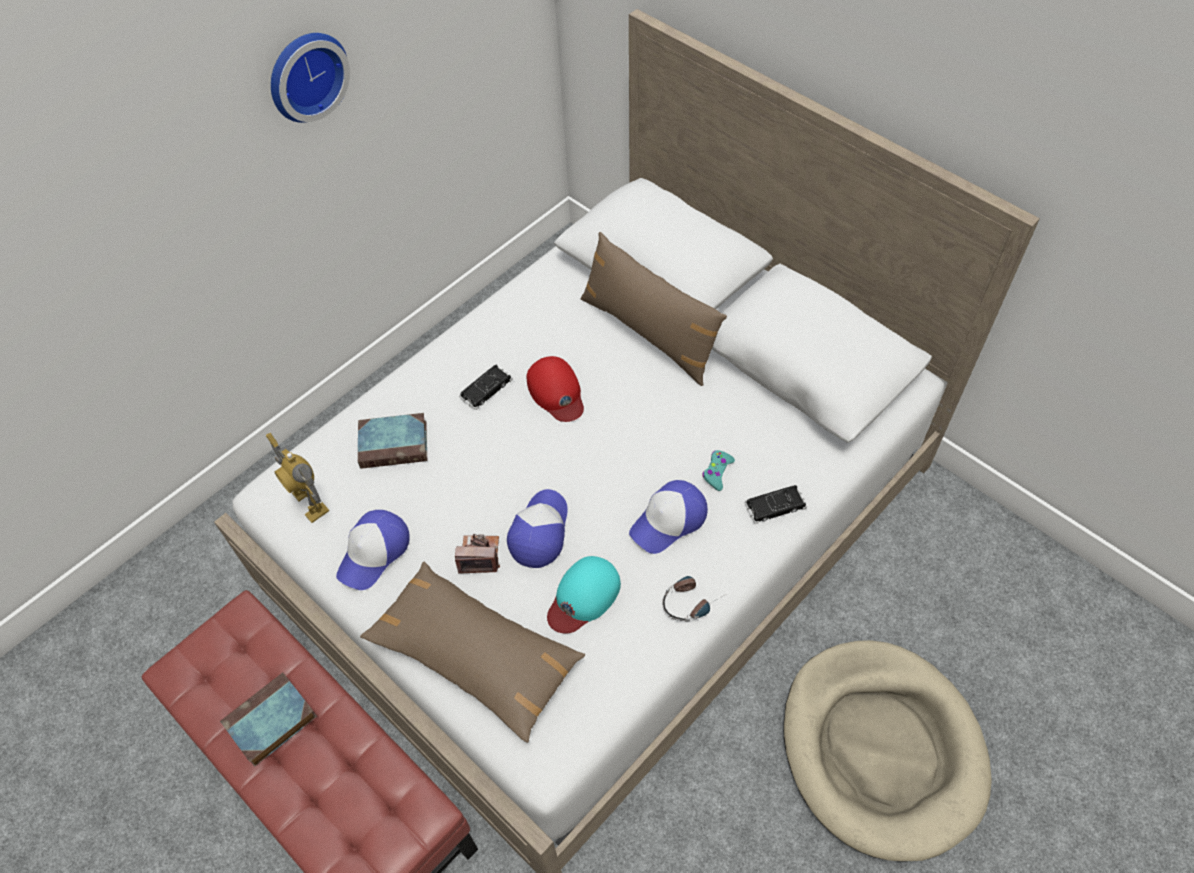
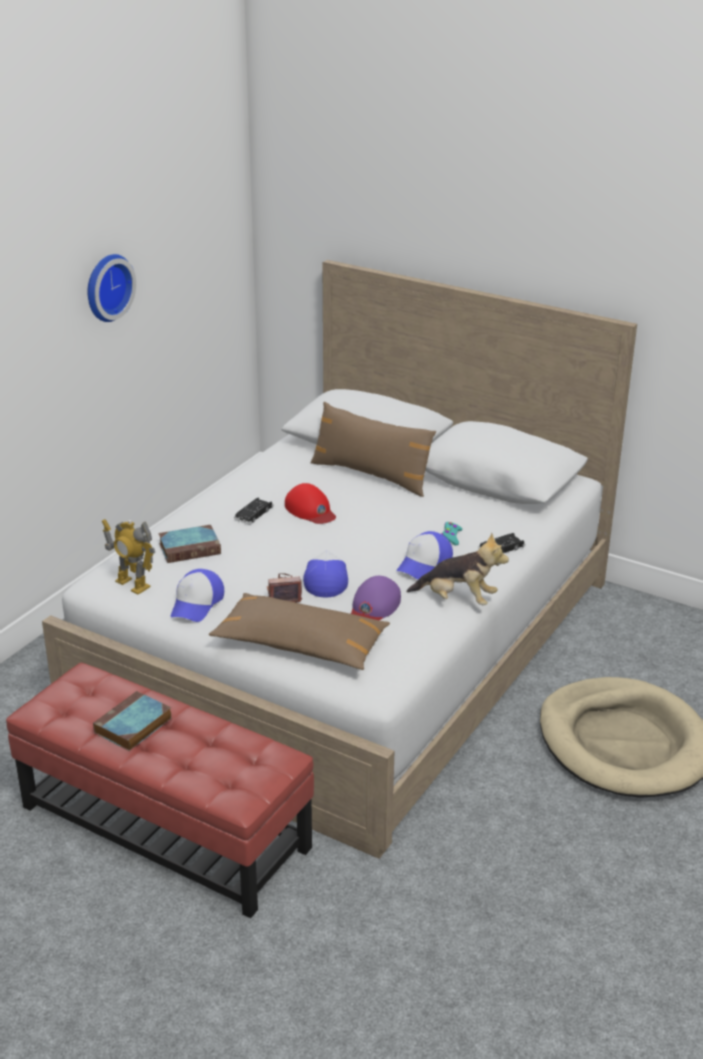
camera: 15 degrees left, 25 degrees down
(583, 596) = (374, 607): turquoise cap -> purple cap
(692, 600) = (457, 599): headphones -> plush toy

